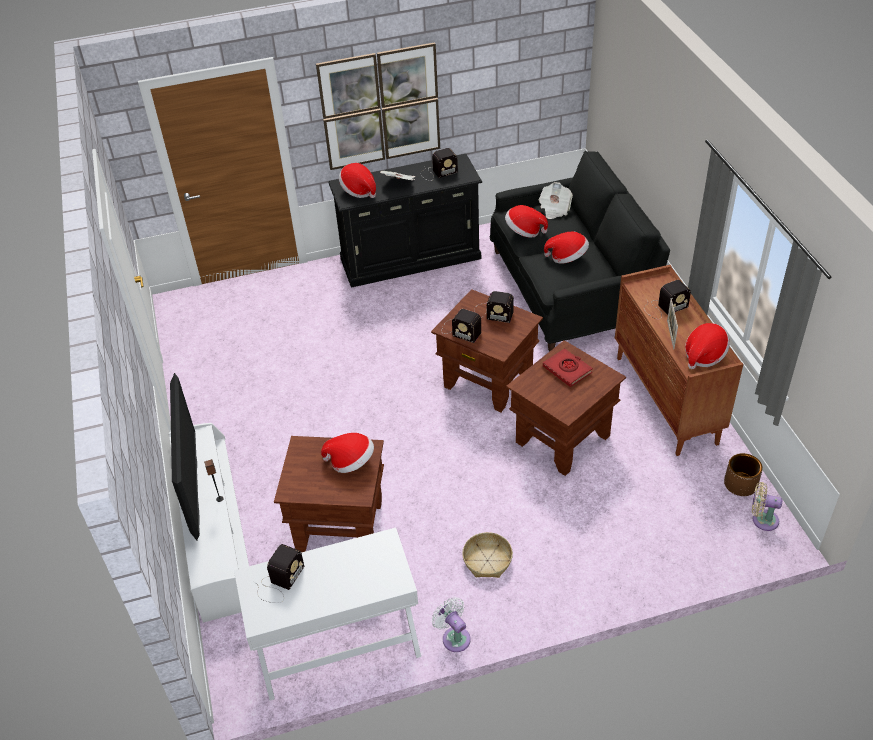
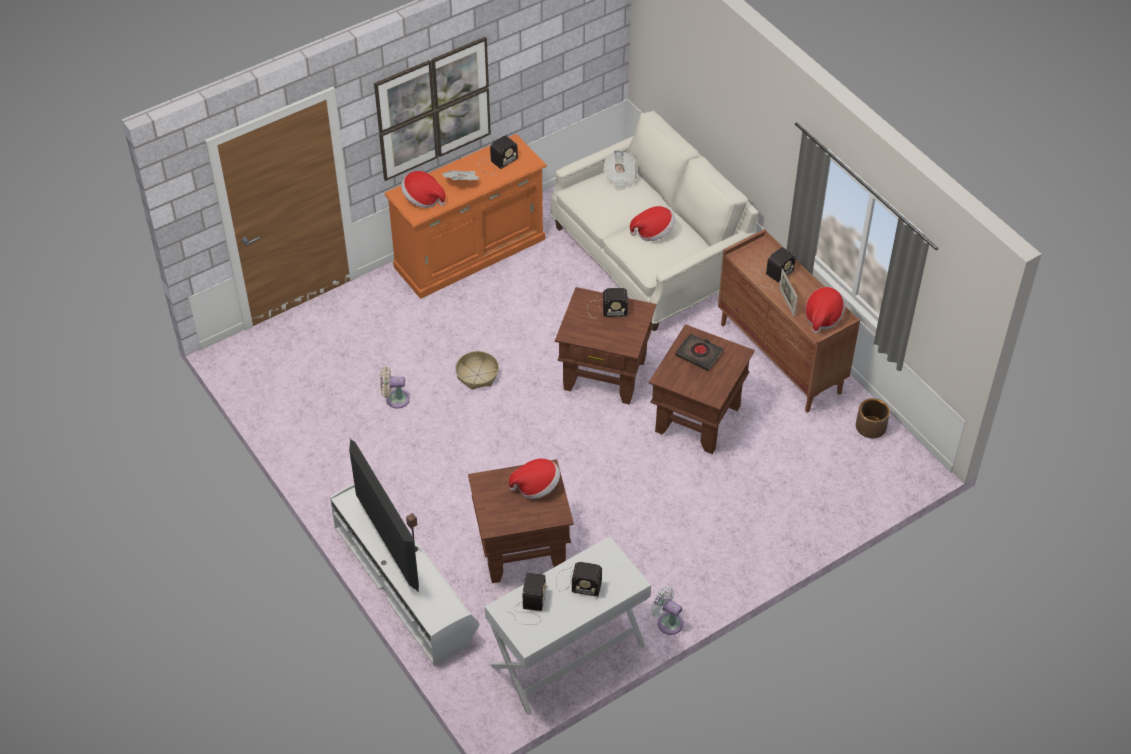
camera: 20 degrees left, 5 degrees up
(411, 258) = (470, 253): black cabinet -> orange cabinet
(459, 330) = (582, 334): radio -> radio (577, 583)
(487, 560) = (670, 548): basket -> basket (477, 375)
(524, 231) = (599, 209): hat -> none
(567, 370) = (699, 354): red book -> black book
(571, 287) = (650, 255): black sofa -> white sofa
(762, 519) = (898, 456): beige fan -> beige fan (395, 399)

